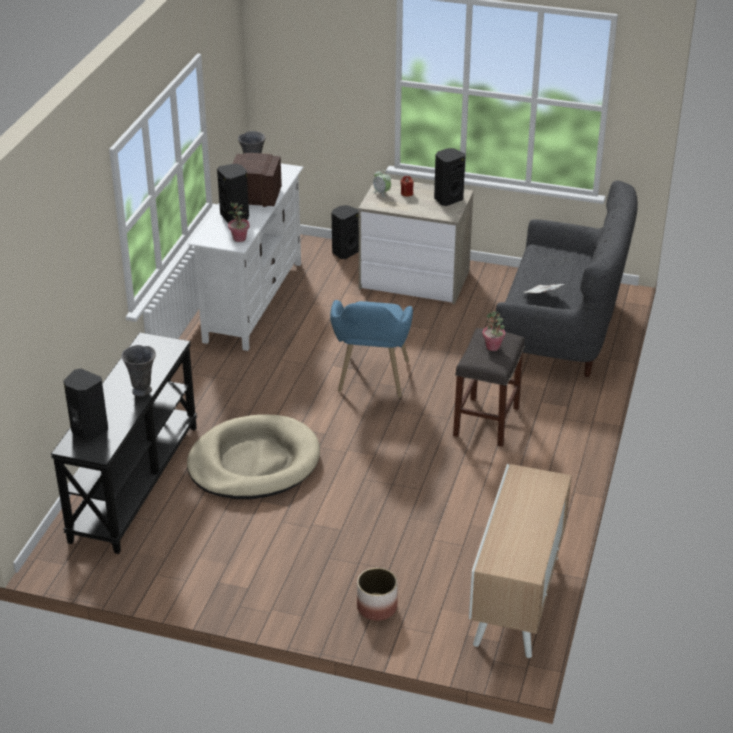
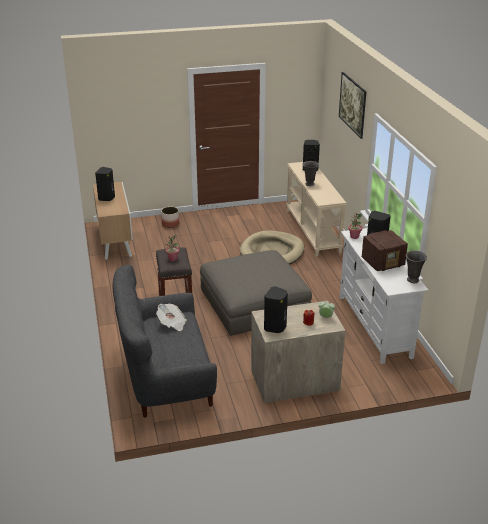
camera: 150 degrees right, 5 degrees down
(69, 241) = (351, 116): none -> picture
(134, 482) = (313, 231): black console table -> beige console table
(344, 252) = (364, 385): black speaker -> black speaker (107, 198)
(372, 383) = (254, 303): blue armchair -> grey ottoman

